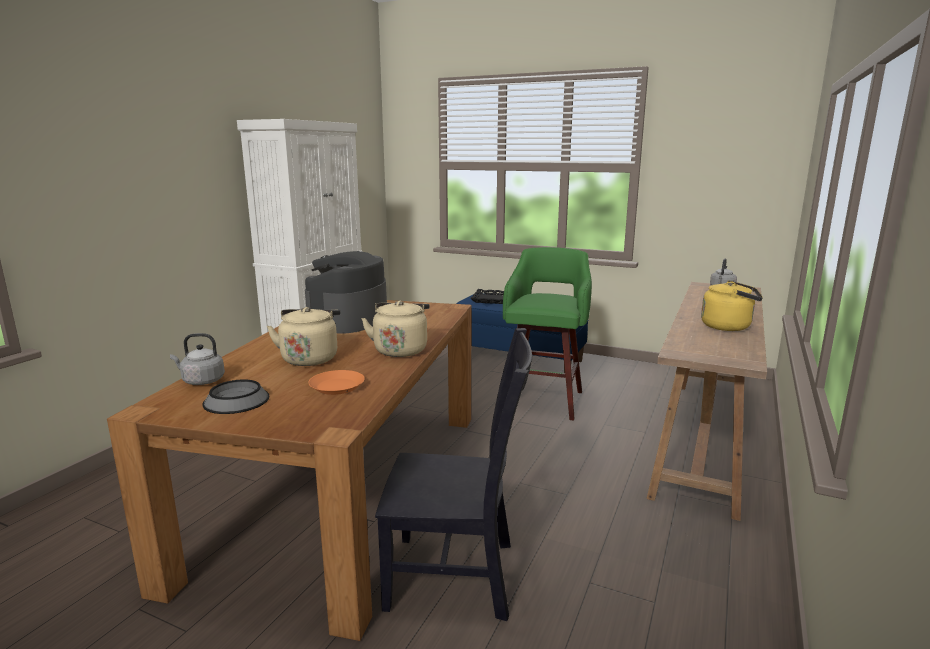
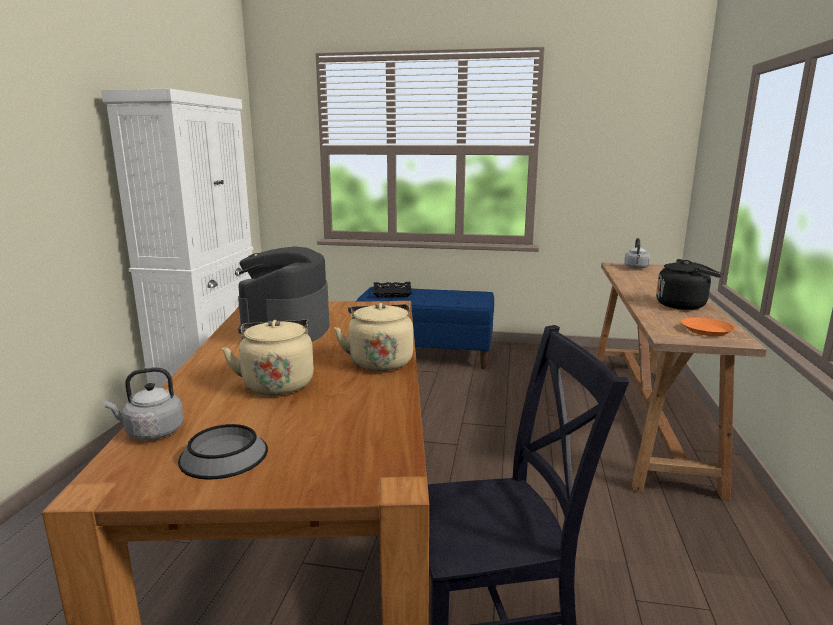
camera: 15 degrees left, 0 degrees up
(336, 387) = (343, 419): orange plate -> orange plate (706, 330)
(544, 399) = (474, 395): green stool -> none
(729, 326) = (683, 305): yellow kettle -> black kettle

